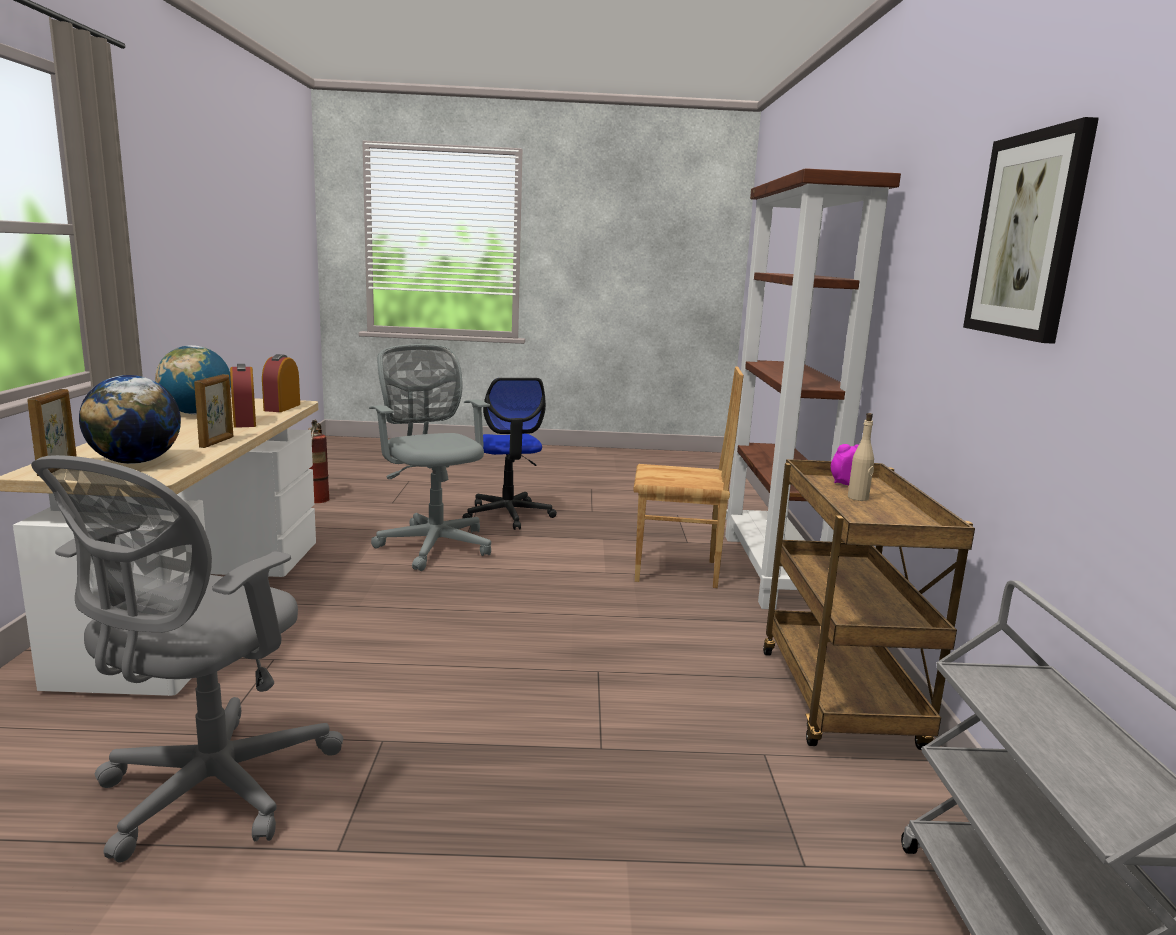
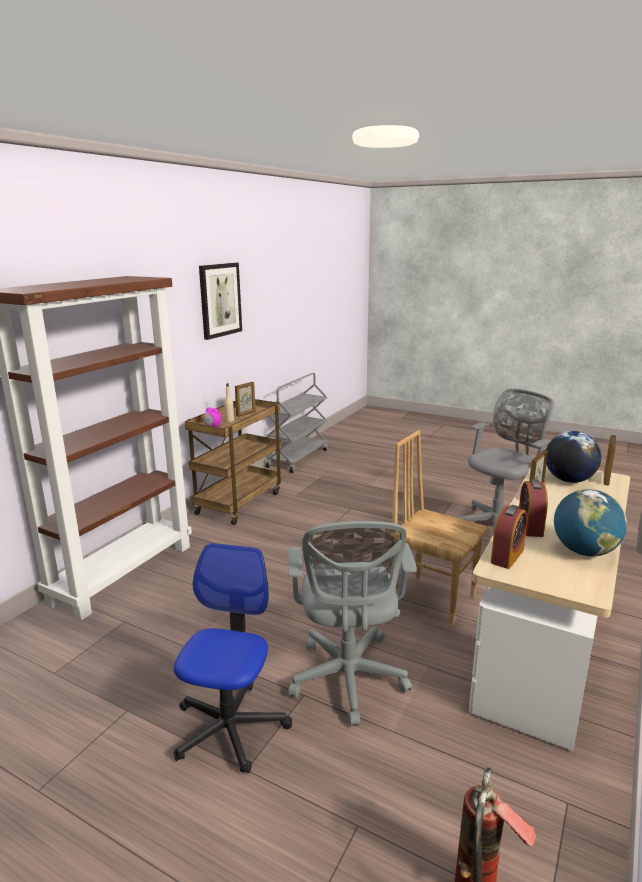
camera: 150 degrees left, 5 degrees up
(676, 572) = (189, 588): brown chair -> brown chair (433, 599)
(875, 517) = (246, 413): none -> picture frame

